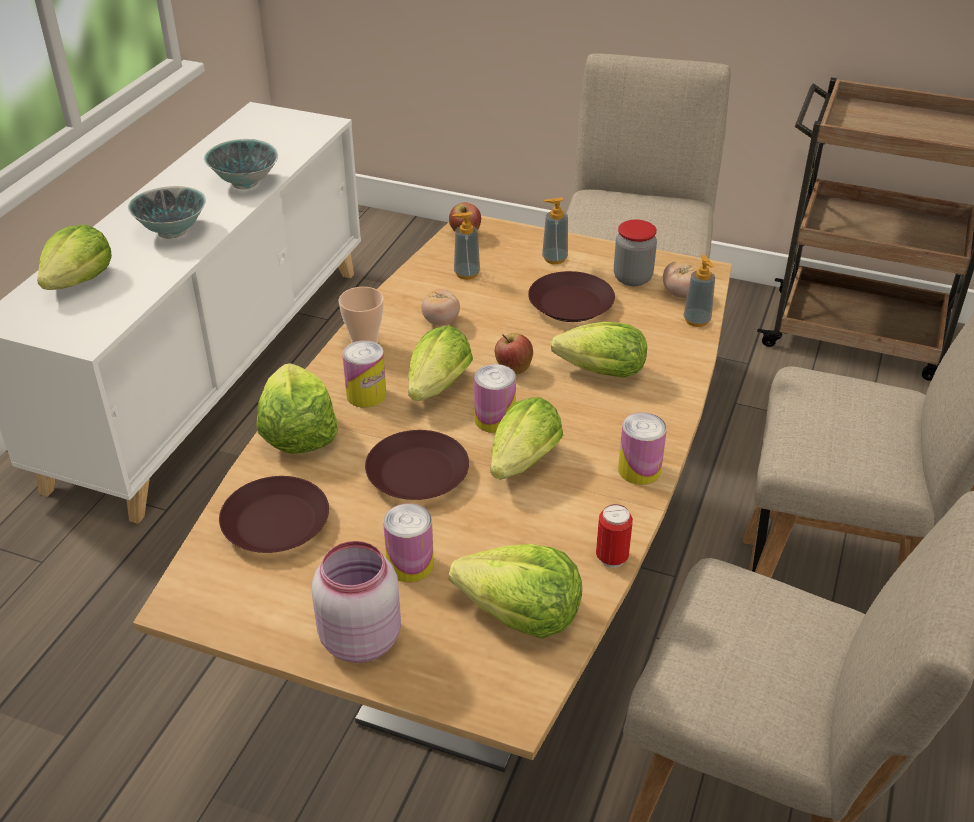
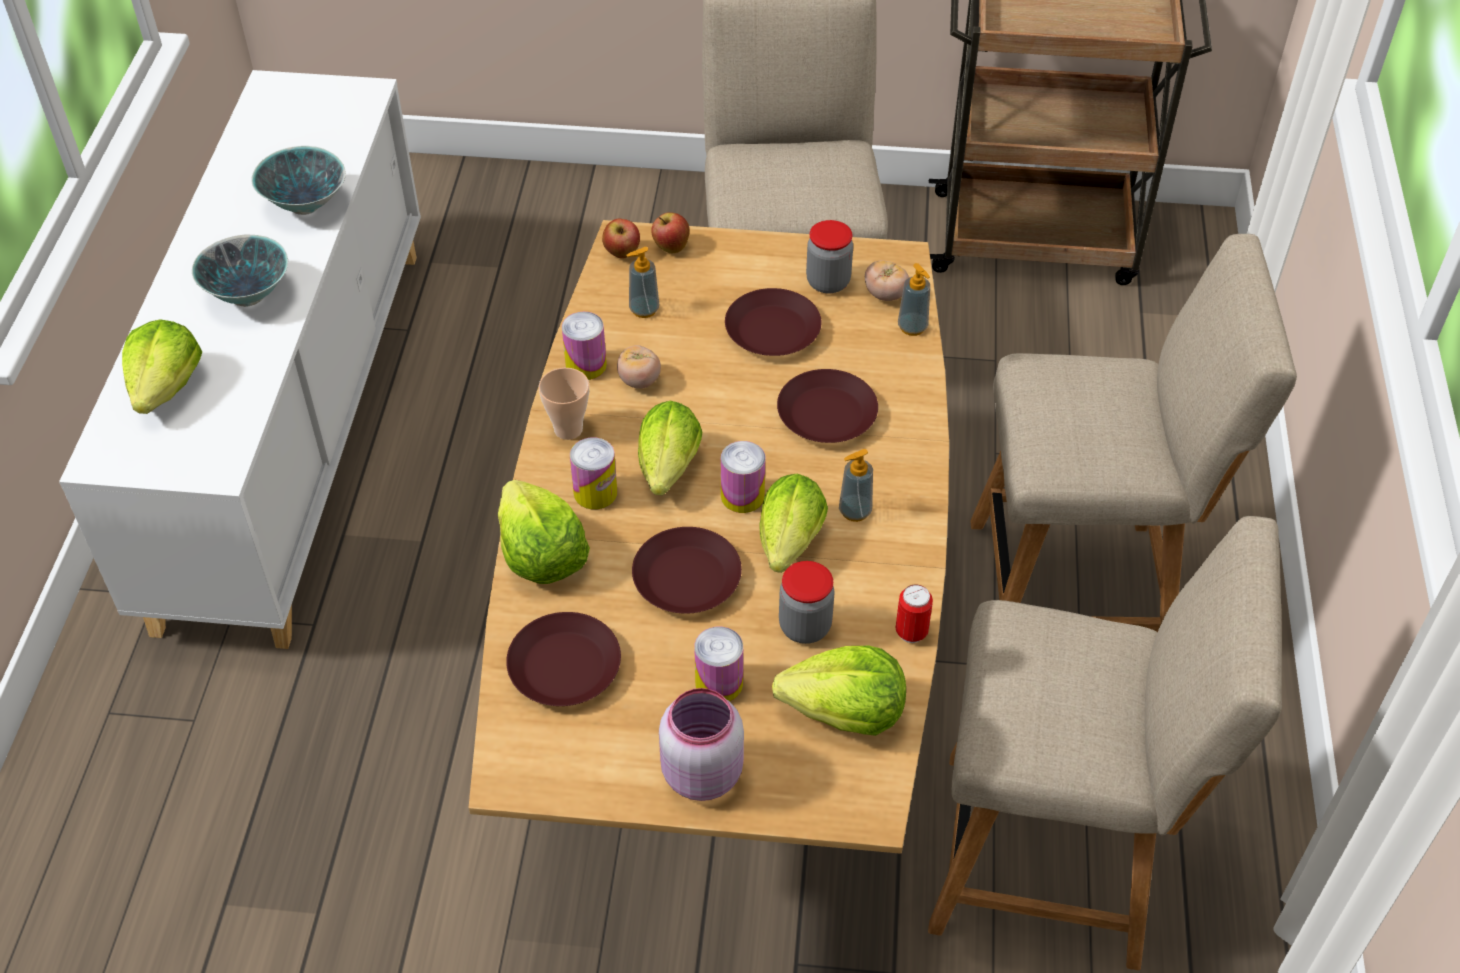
camera: 15 degrees left, 10 degrees up
(510, 533) = (805, 626): none -> jar
(513, 369) = (739, 428): apple -> apple (670, 247)
(554, 258) = (734, 270): soap dispenser -> soap dispenser (855, 511)
(596, 372) = (828, 415): lettuce -> brown plate
(639, 470) = (908, 526): can -> can (586, 365)

